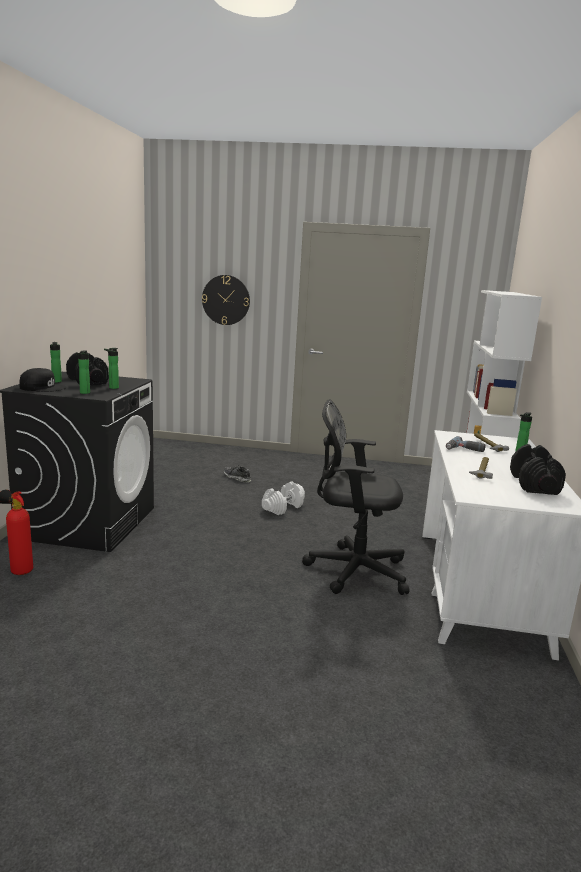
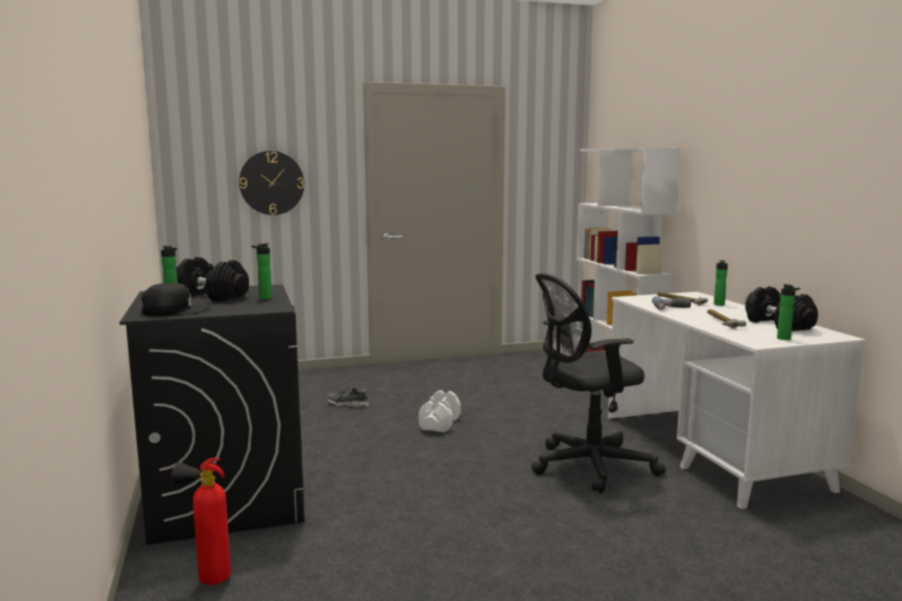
camera: 25 degrees left, 5 degrees down
(84, 393) = (245, 308): bottle -> bottle (785, 339)

